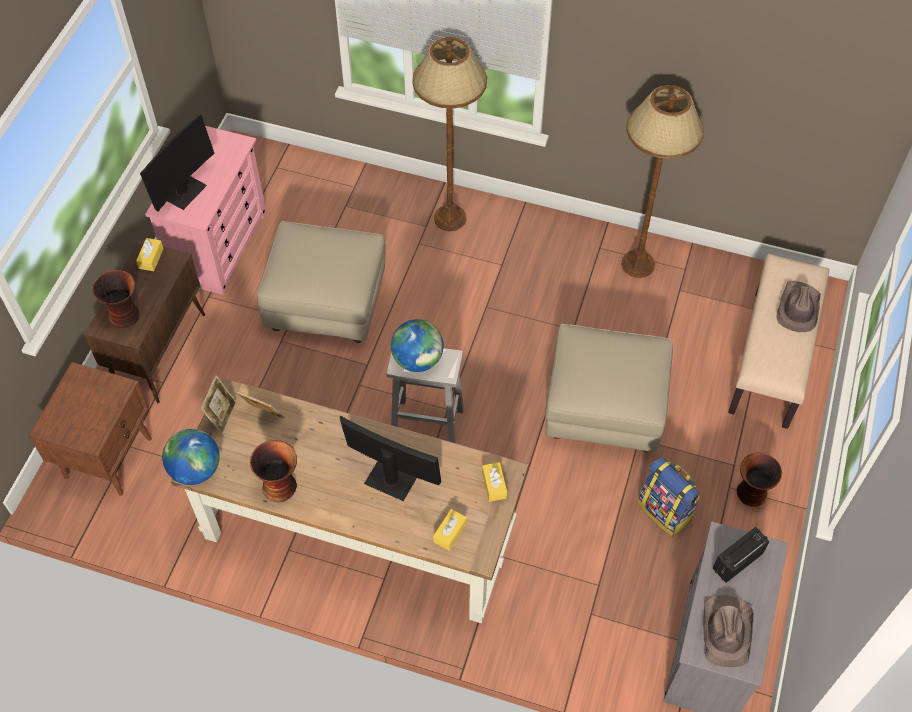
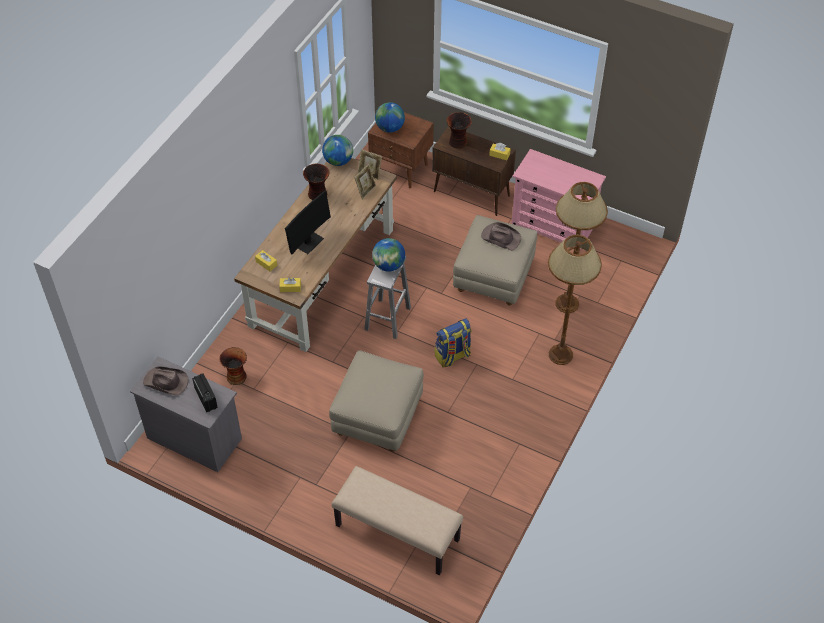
camera: 100 degrees right, 5 degrees down
(86, 423) = (390, 128): none -> globe
(183, 192) = (545, 166): monitor -> none
(637, 264) = (499, 465): brown floor lamp -> brown floor lamp (566, 303)
(665, 511) = (293, 435): backpack -> backpack (452, 356)
(750, 493) = (292, 488): vase -> vase (236, 376)
(797, 308) = (404, 515): brown hat -> brown hat (500, 237)

